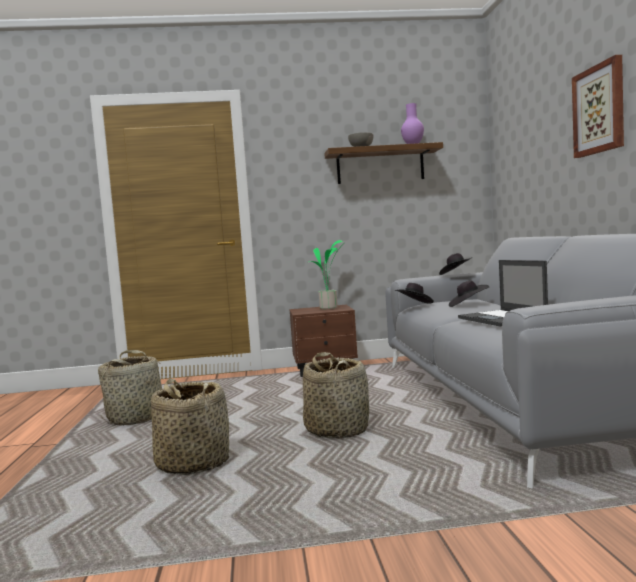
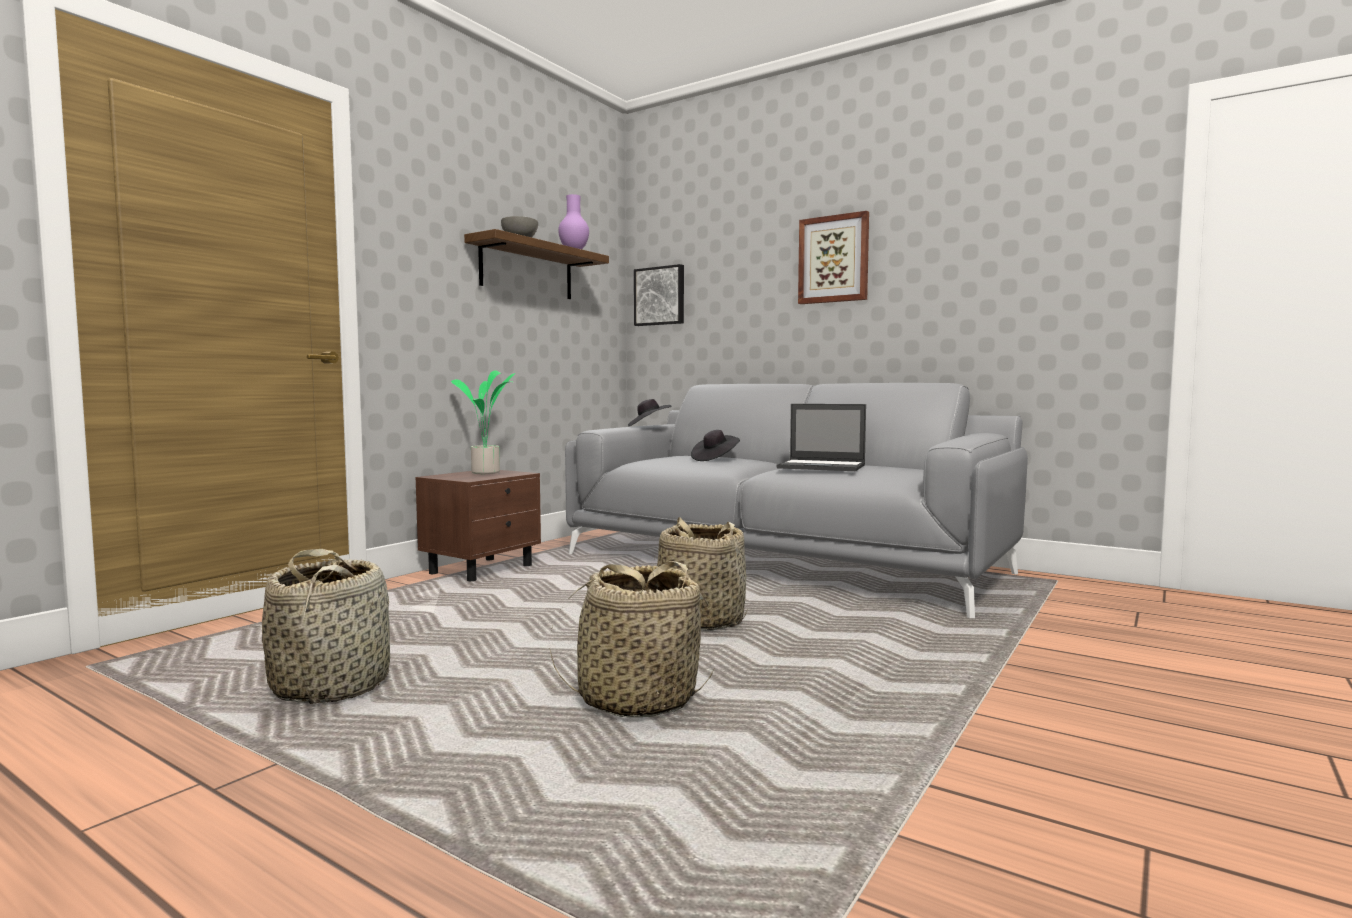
camera: 50 degrees left, 0 degrees up
(414, 305) = (642, 462): black hat -> none
(504, 163) = (660, 296): none -> picture

